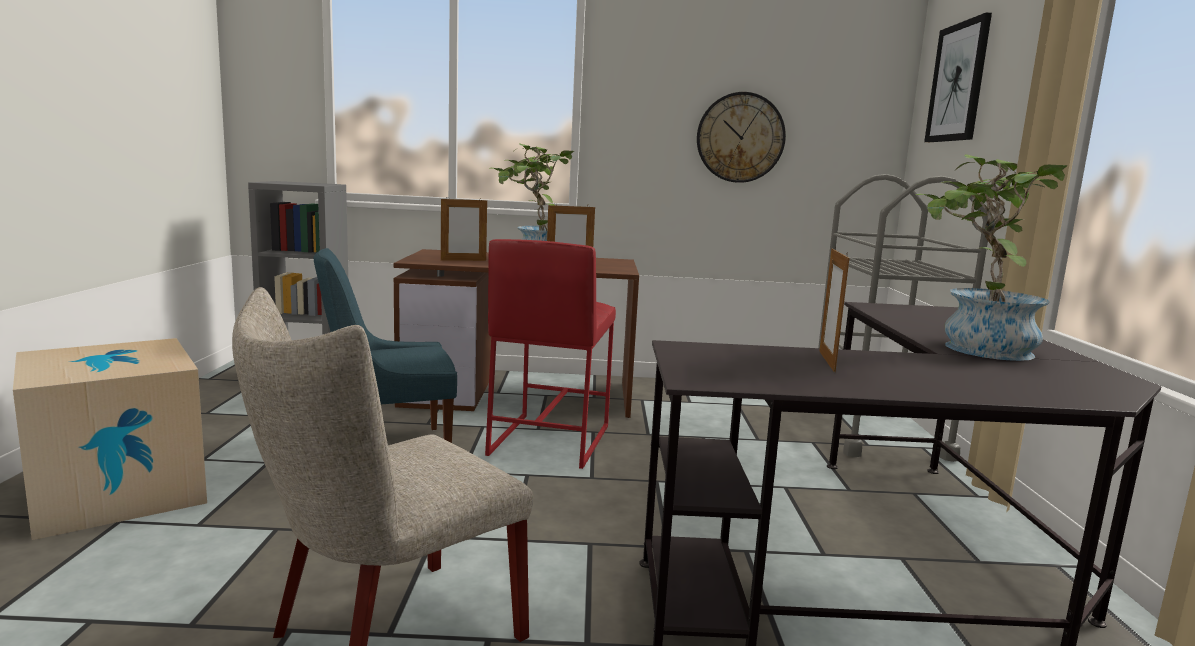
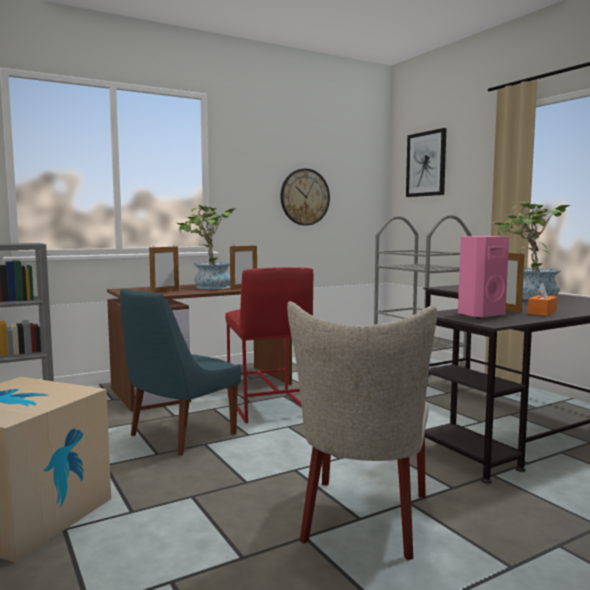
camera: 30 degrees left, 5 degrees down
(738, 362) = (479, 315): none -> pink speaker
(879, 379) = (542, 312): none -> orange tissue box

